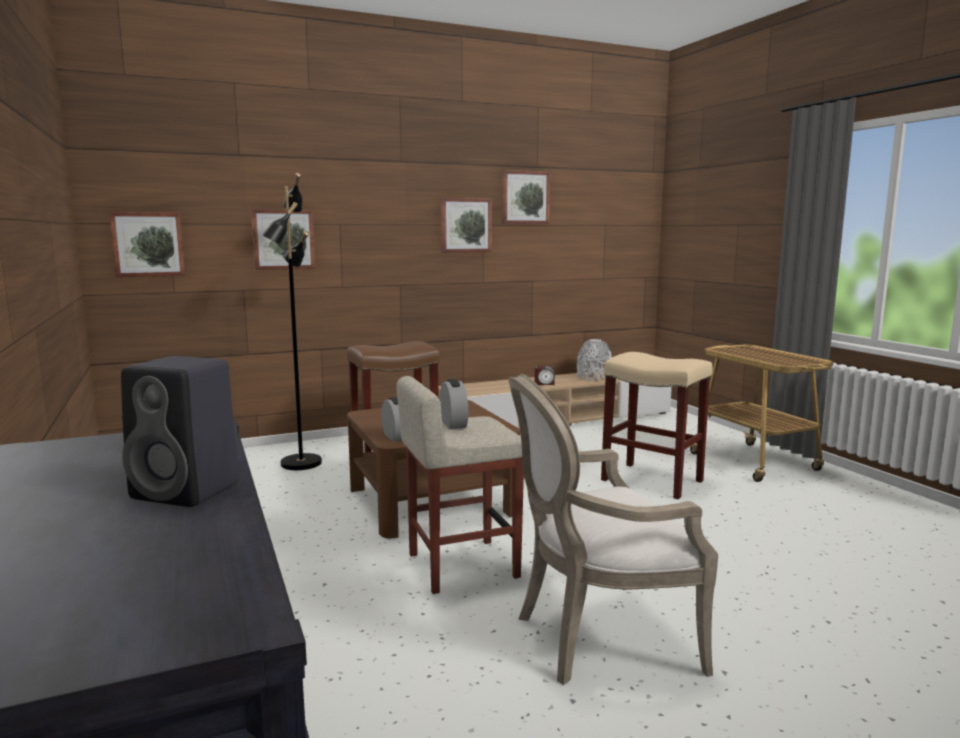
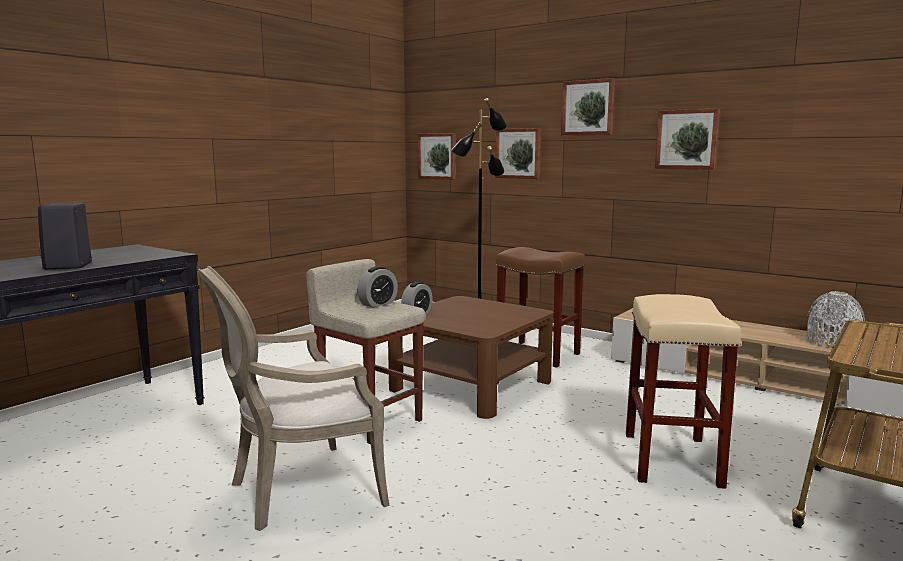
camera: 60 degrees right, 0 degrees up
(525, 197) = (769, 104): picture -> picture (588, 107)
(544, 383) = (743, 331): alarm clock -> none
(595, 637) = (298, 490): armchair -> armchair turned 75 degrees counterclockwise

